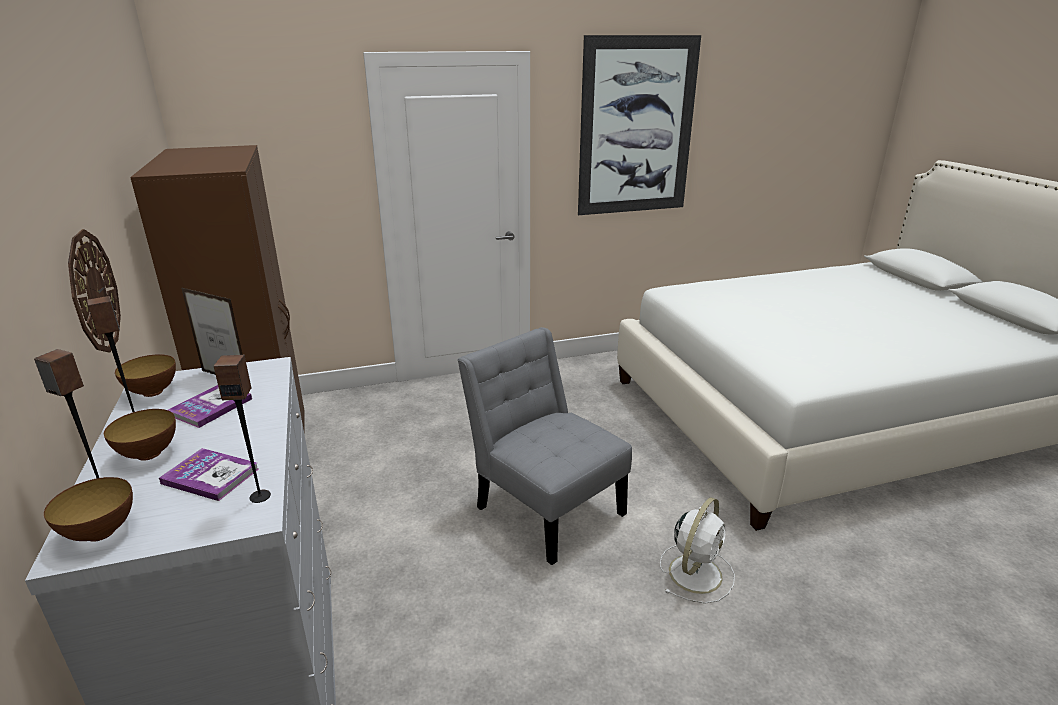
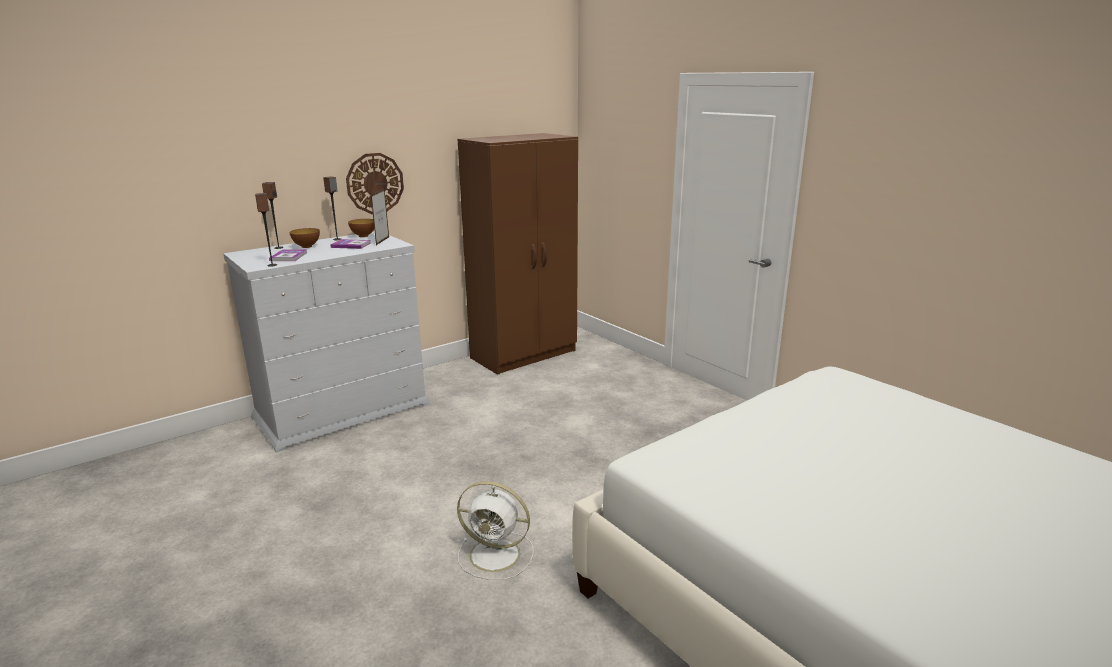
camera: 70 degrees right, 5 degrees down
(101, 532) = (249, 253): bowl -> none
(545, 506) = (542, 463): grey chair -> none
(636, 127) = (933, 171): picture -> none

